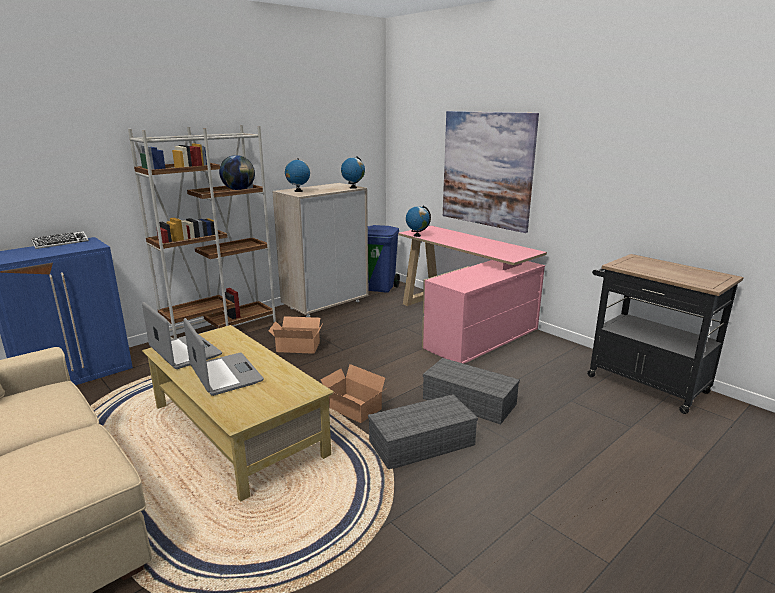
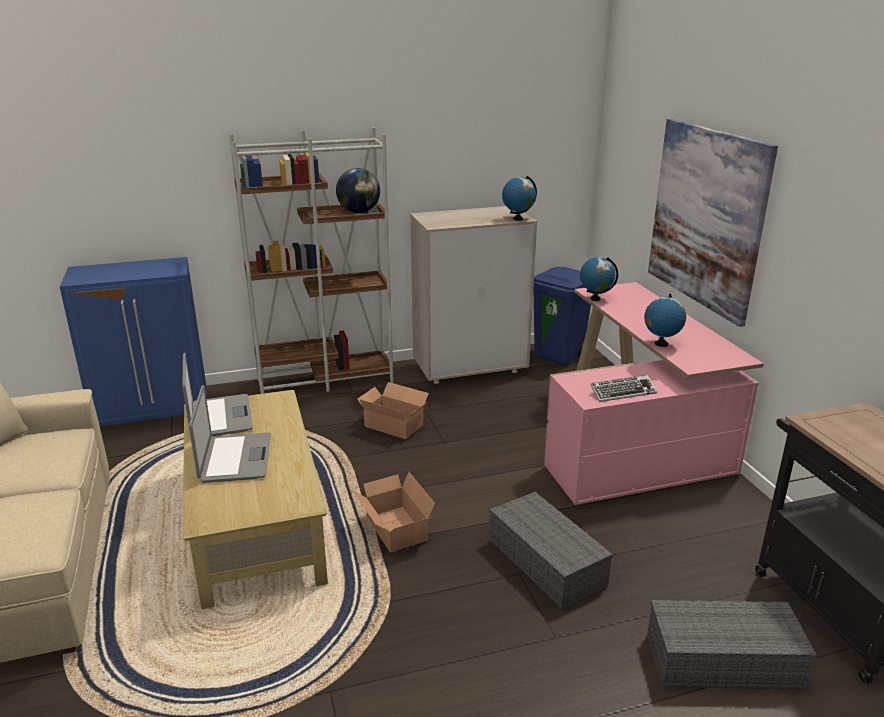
camera: 25 degrees right, 5 degrees up
(60, 243) = (148, 262): keyboard -> keyboard (623, 392)
(298, 191) = (439, 218): globe -> globe (661, 344)
(422, 442) = (442, 602): grey storage box -> grey storage box (724, 659)

